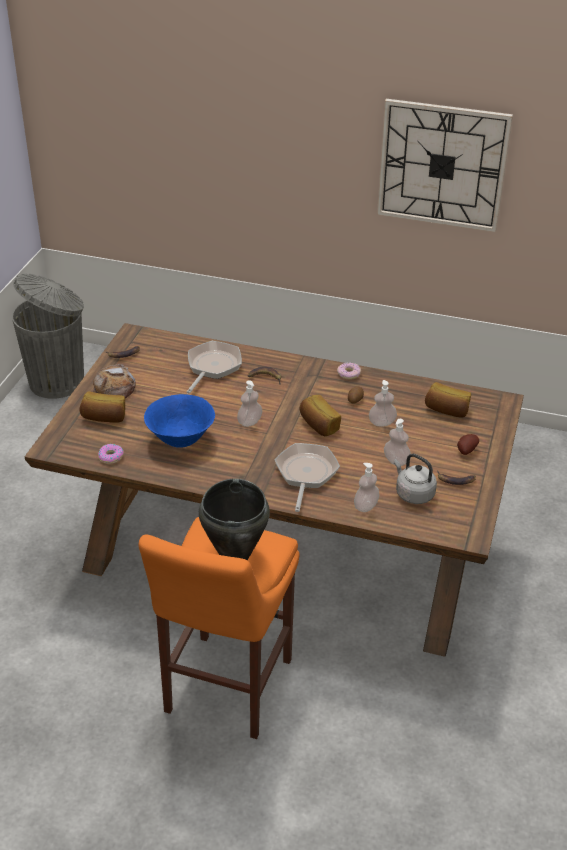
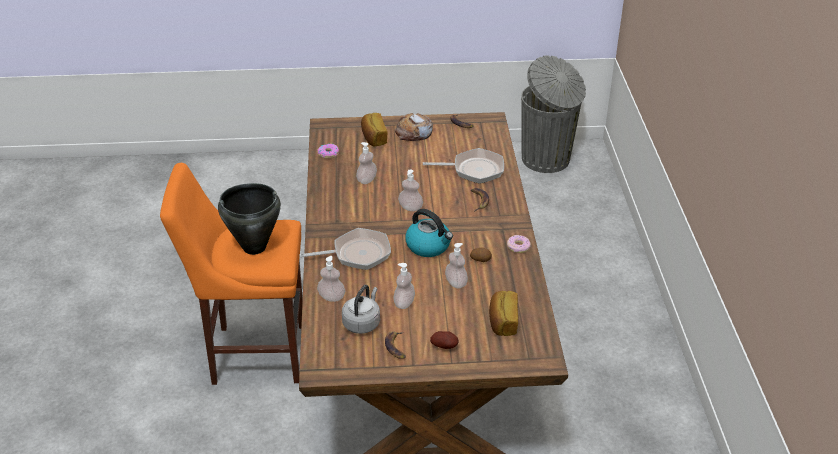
camera: 70 degrees right, 0 degrees up
(181, 440) = (366, 180): blue bowl -> soap dispenser
(318, 425) = (429, 246): bread -> kettle
(442, 165) = (757, 145): wall clock -> none

